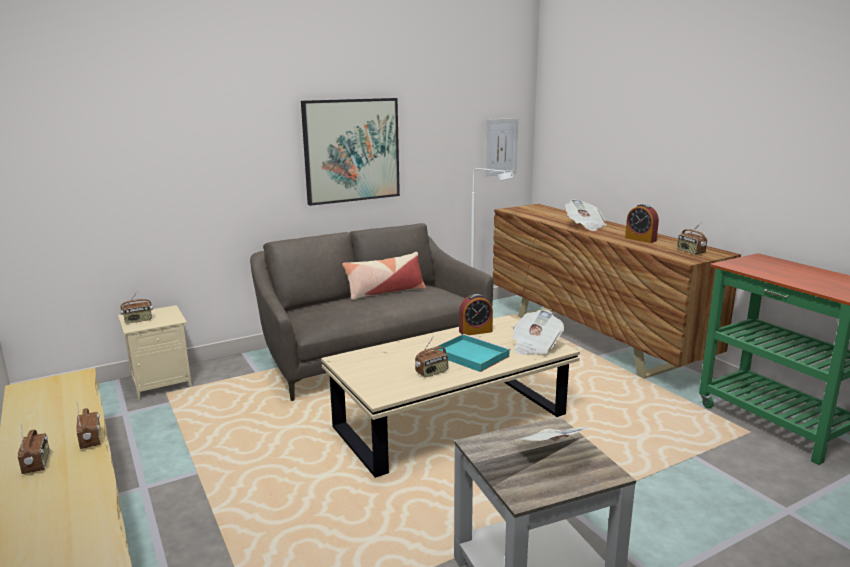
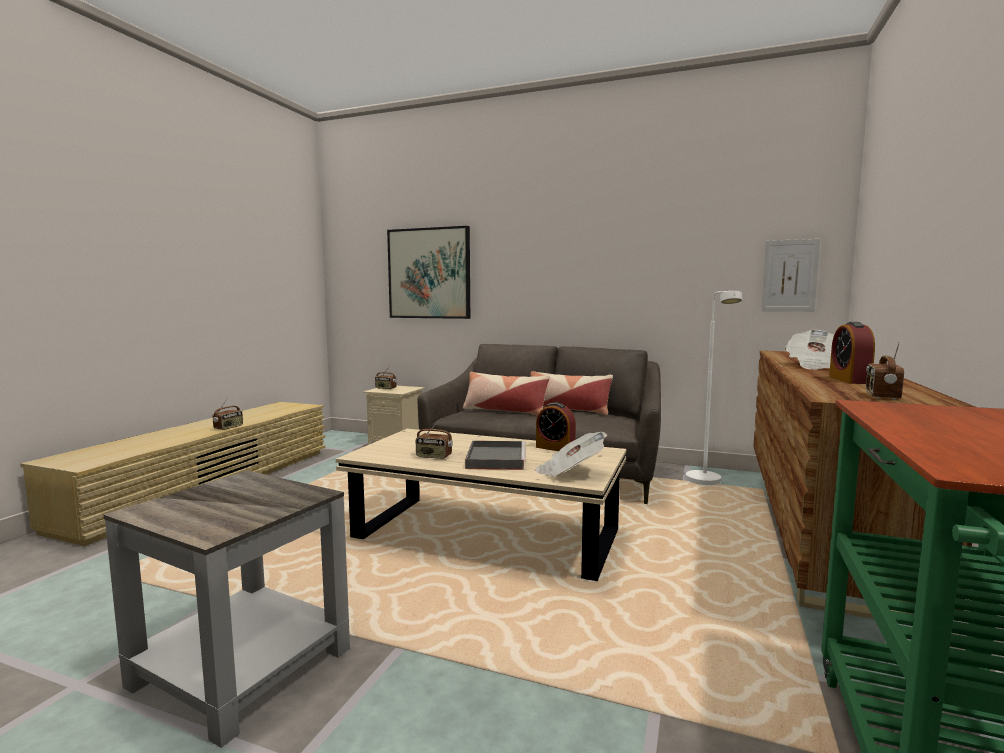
camera: 50 degrees right, 10 degrees down
(37, 464) = (192, 428): radio -> none
(350, 310) = (504, 411): none -> pillow
(351, 150) = (585, 271): picture -> picture (429, 273)
(470, 355) = (495, 458): turquoise tray -> grey tray
(552, 452) = (249, 503): newspaper -> none

